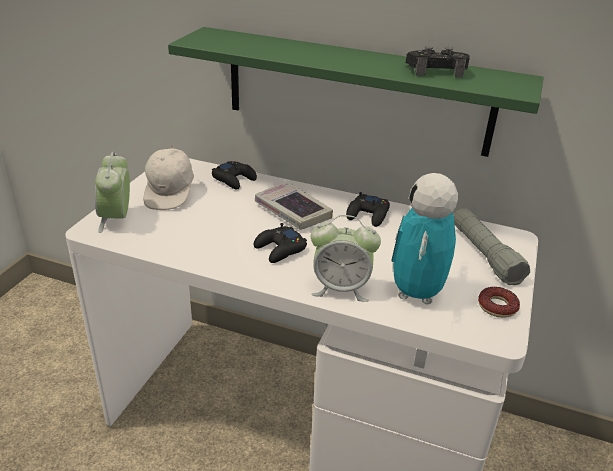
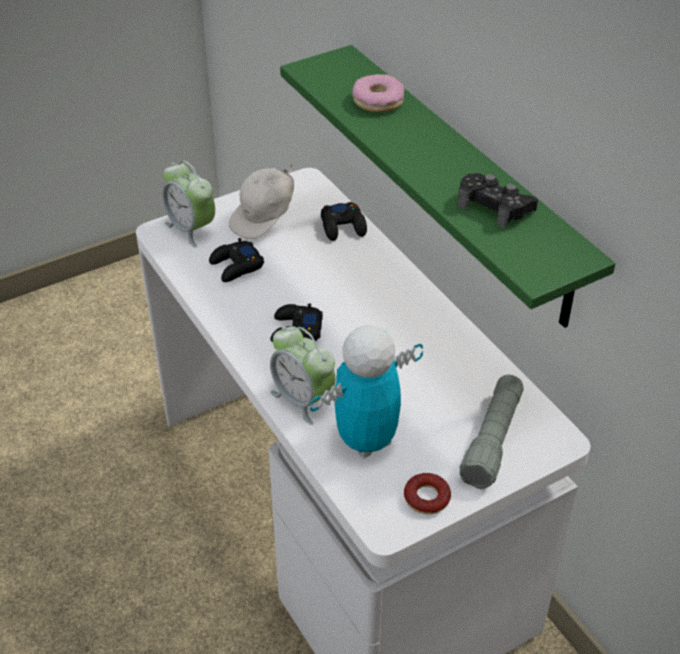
camera: 40 degrees right, 10 degrees up
(117, 219) = (191, 229): alarm clock -> alarm clock turned 75 degrees counterclockwise
(271, 45) = (378, 101): none -> donut
(292, 211) = (357, 292): book -> none
(368, 215) = (429, 333): black game controller -> black game controller (236, 266)

